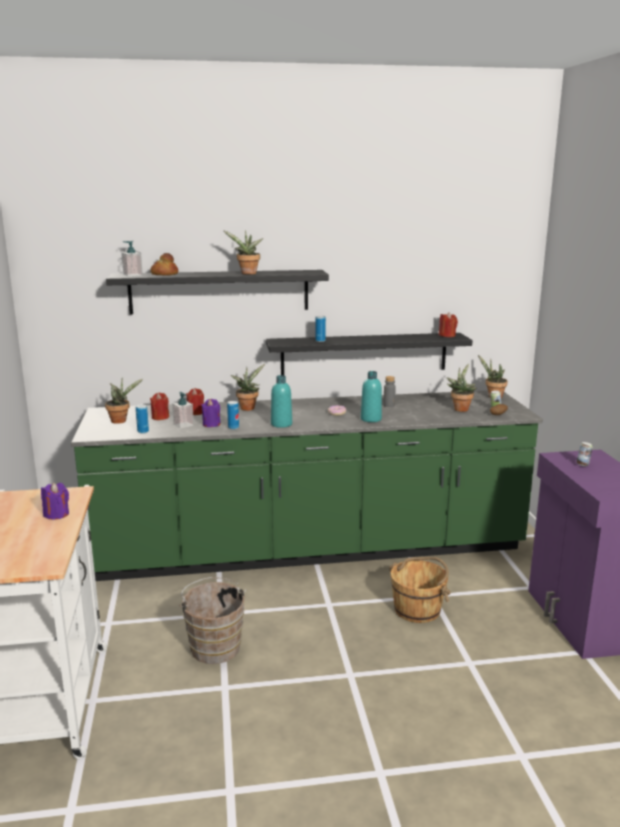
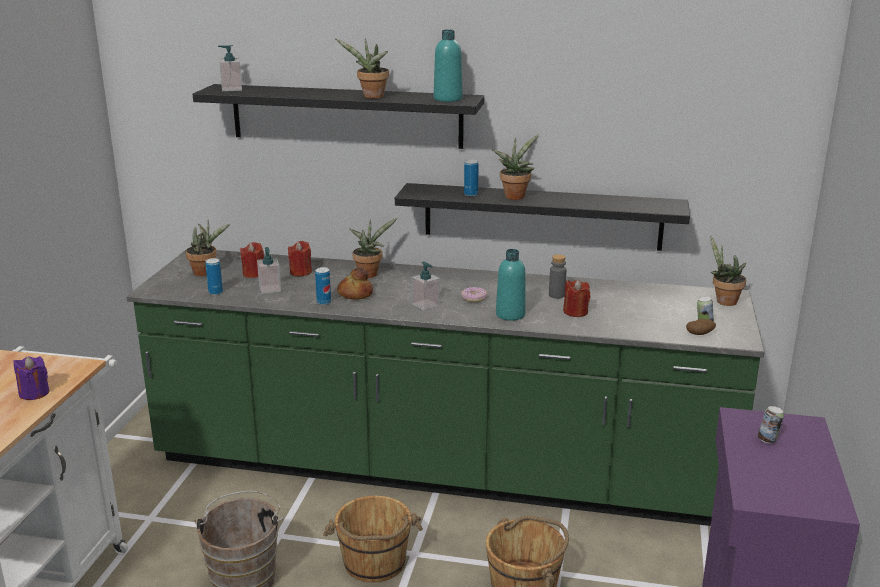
camera: 20 degrees right, 5 degrees up
(164, 274) = (269, 90): bread -> bread (355, 294)
(211, 424) = (302, 293): purple candle -> none
(281, 424) = (387, 306): turquoise bottle -> turquoise bottle (448, 99)
(305, 616) = (374, 563): none -> brown bucket
(308, 420) = (425, 305): none -> soap dispenser
(447, 335) = (660, 203): red candle -> red candle (575, 312)
(460, 408) = (653, 315): potted plant -> potted plant (515, 196)

